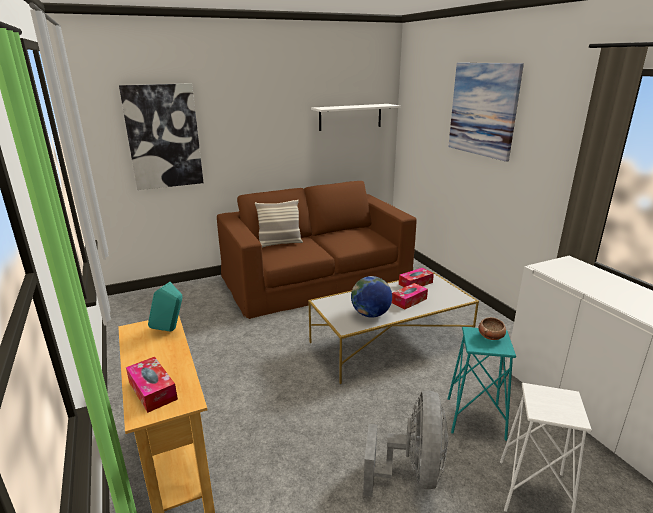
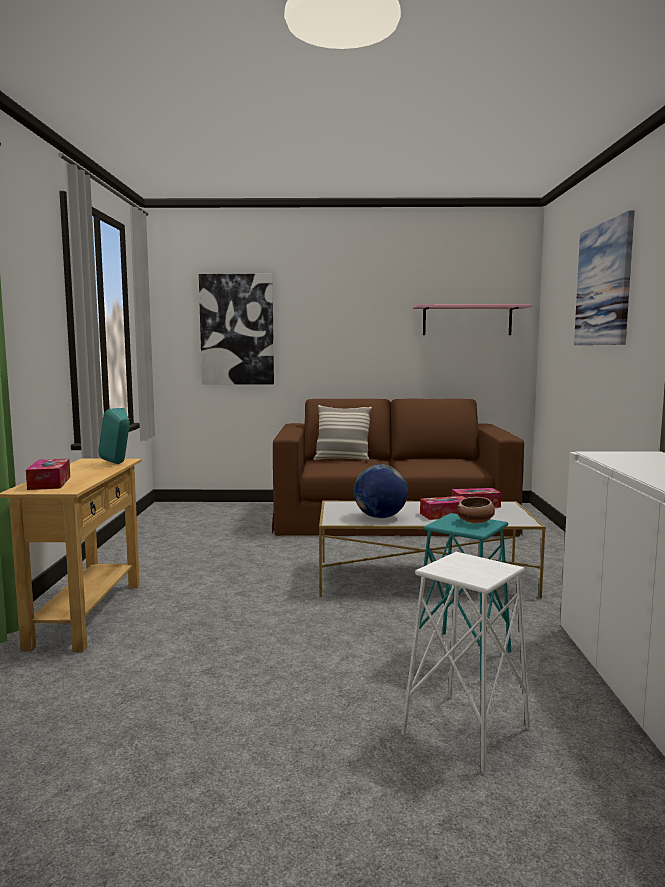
camera: 25 degrees right, 15 degrees down
(350, 117) = (467, 320): white shelf -> pink shelf
(412, 472) = (320, 676): grey fan -> none

